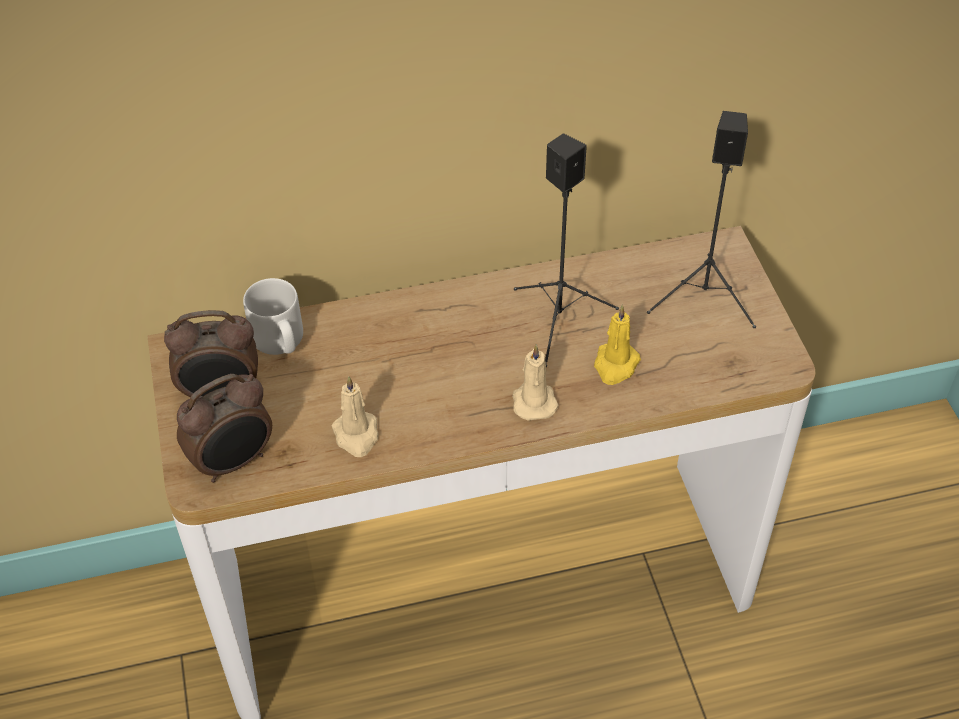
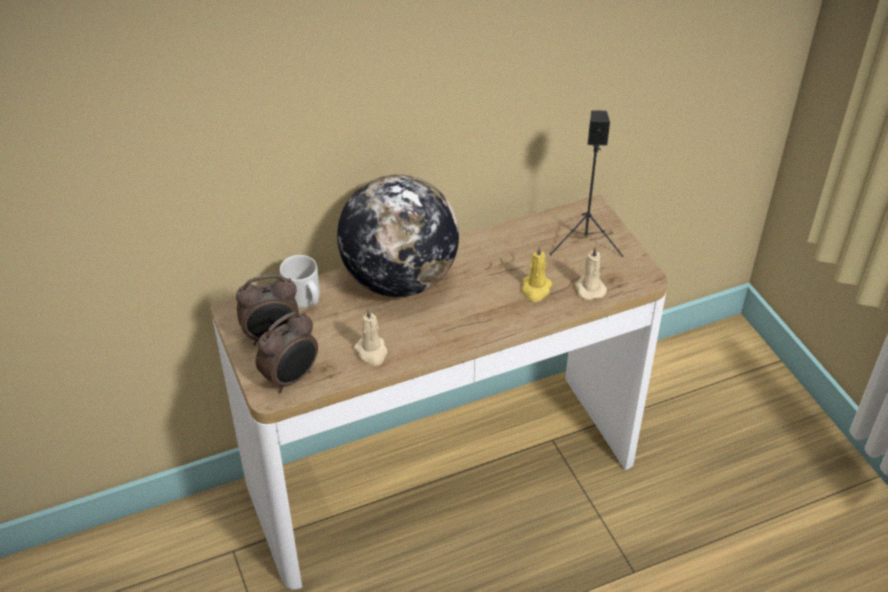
camera: 10 degrees left, 5 degrees down
(420, 327) = (399, 279): none -> globe
(533, 400) = (486, 317): beige candle -> beige candle (589, 288)
(560, 320) = (493, 265): black speaker -> none

